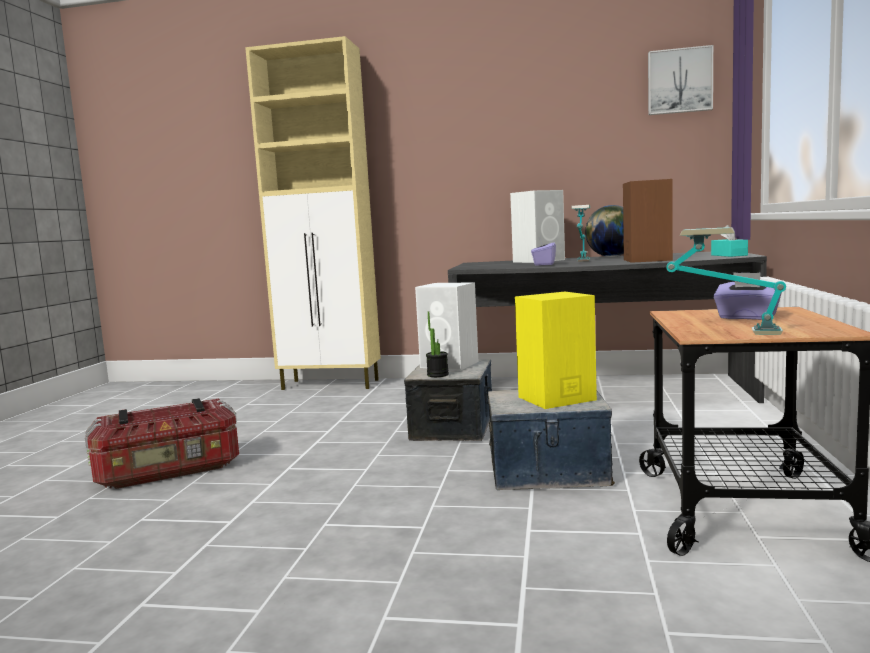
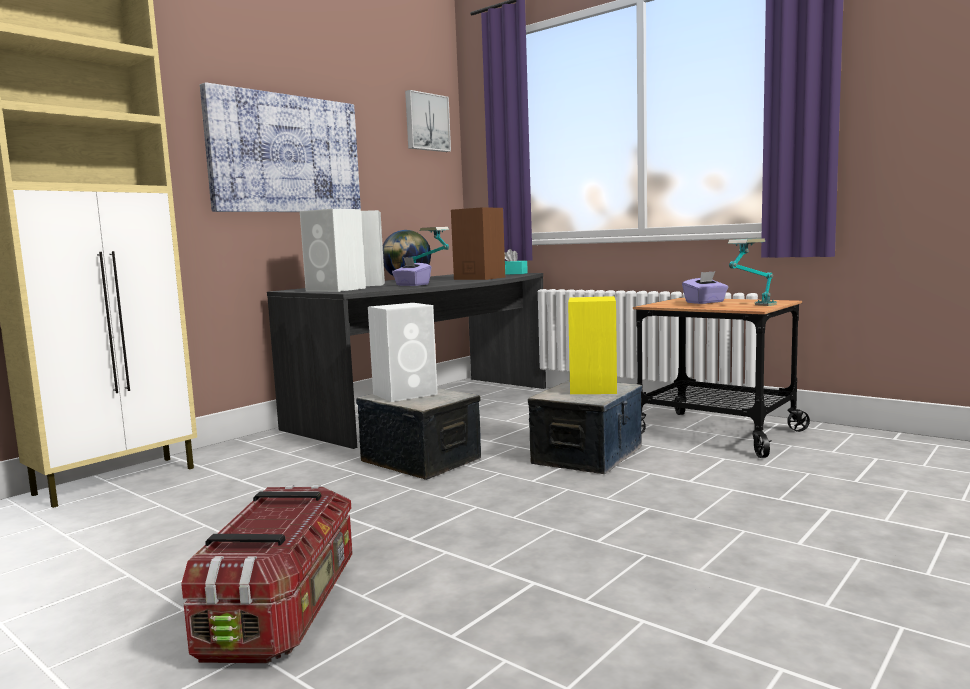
camera: 60 degrees left, 0 degrees up
(438, 375) = (435, 401): potted plant -> none
(483, 265) = (337, 289): none -> white speaker
(493, 143) = (284, 154): none -> picture

